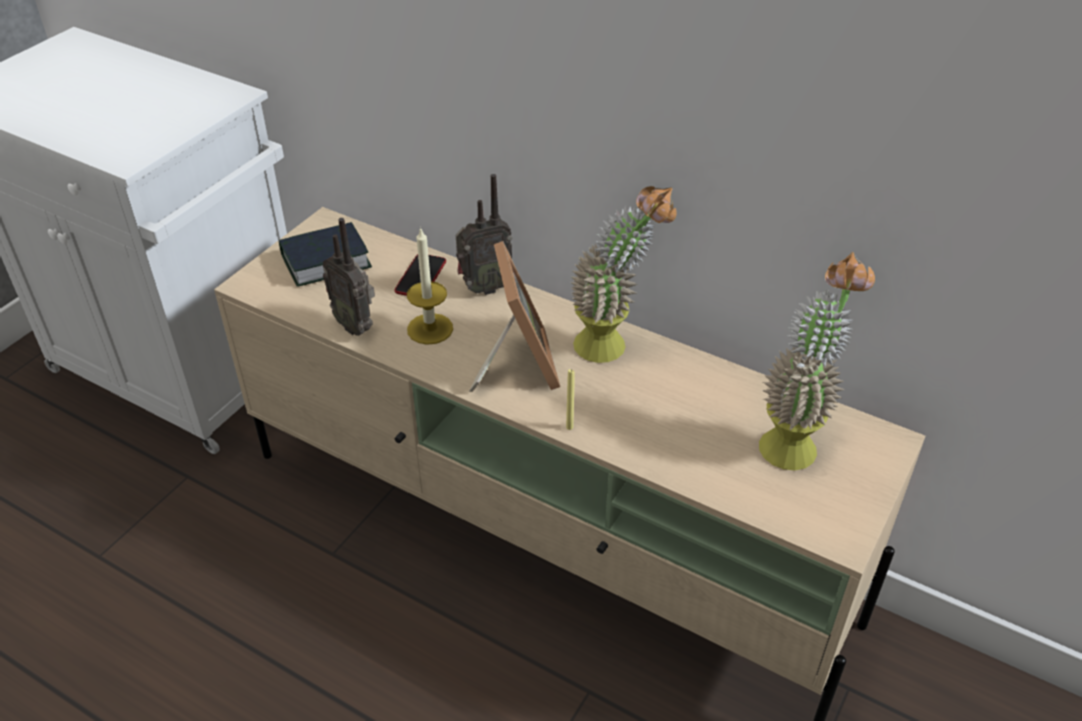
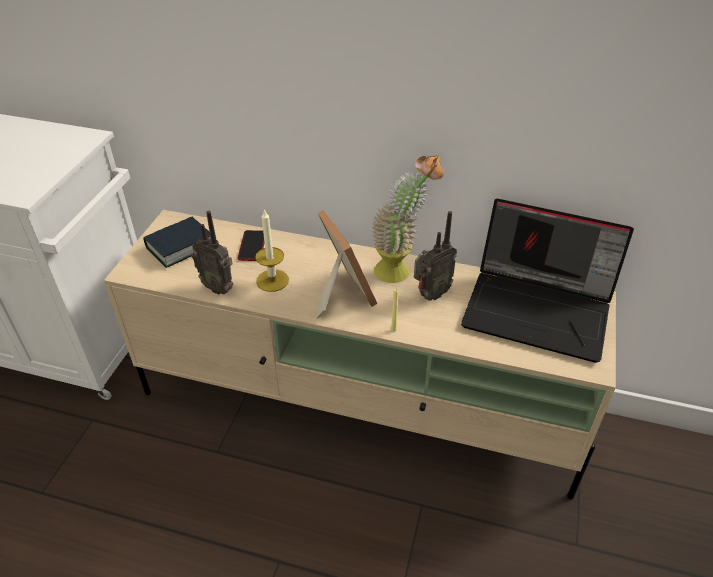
camera: 15 degrees left, 0 degrees up
(483, 288) = (298, 246): radio -> radio (430, 295)
(795, 439) = (539, 309): potted plant -> laptop

